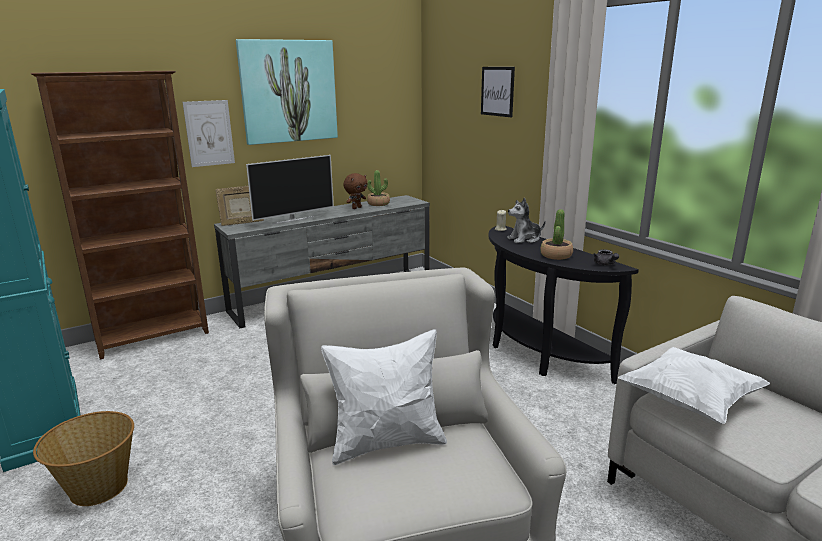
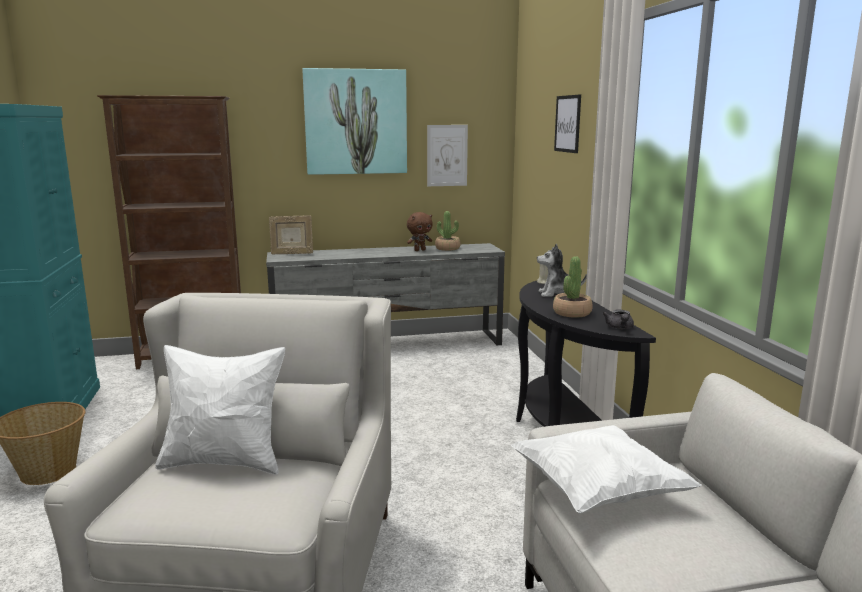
camera: 20 degrees right, 5 degrees down
(209, 133) = (269, 160): picture -> picture (447, 155)
(293, 220) = (343, 255): television -> none

